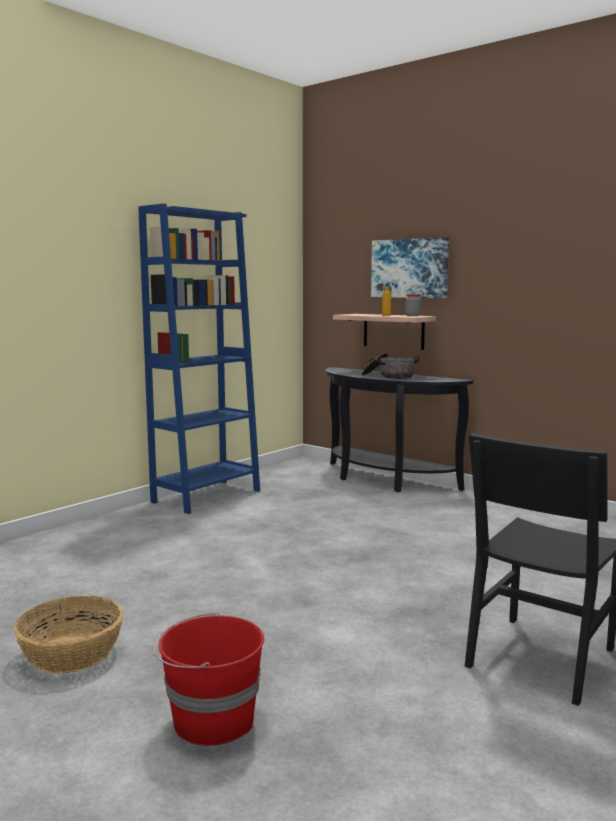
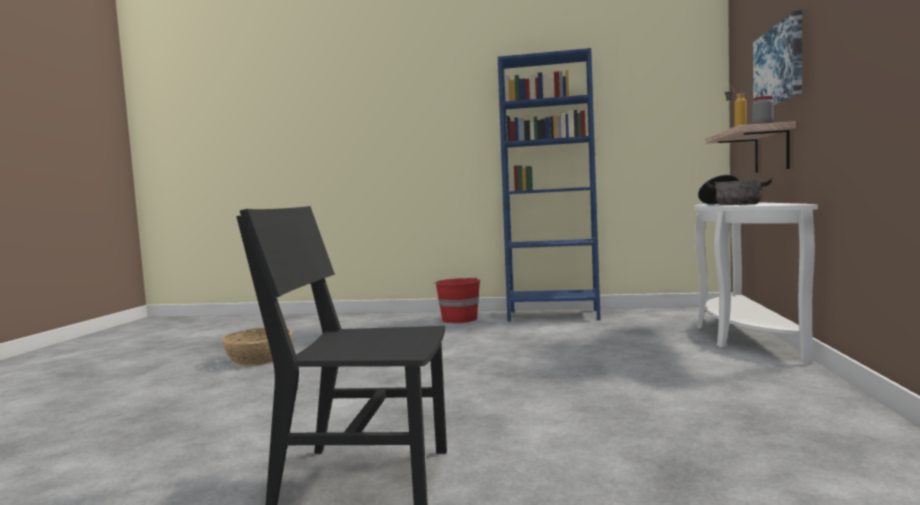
camera: 60 degrees right, 5 degrees down
(211, 720) = (191, 402): red bucket -> red bucket (459, 319)
(382, 480) = (740, 336): black console table -> white console table

